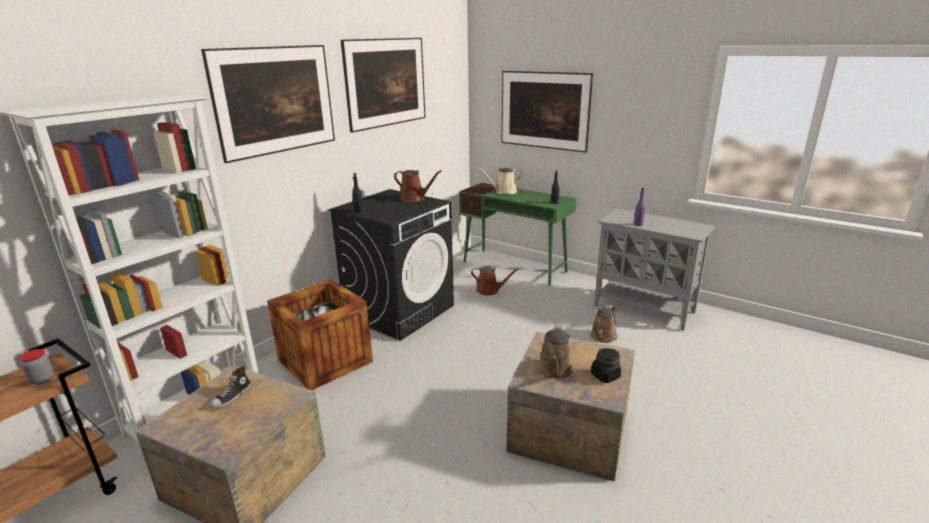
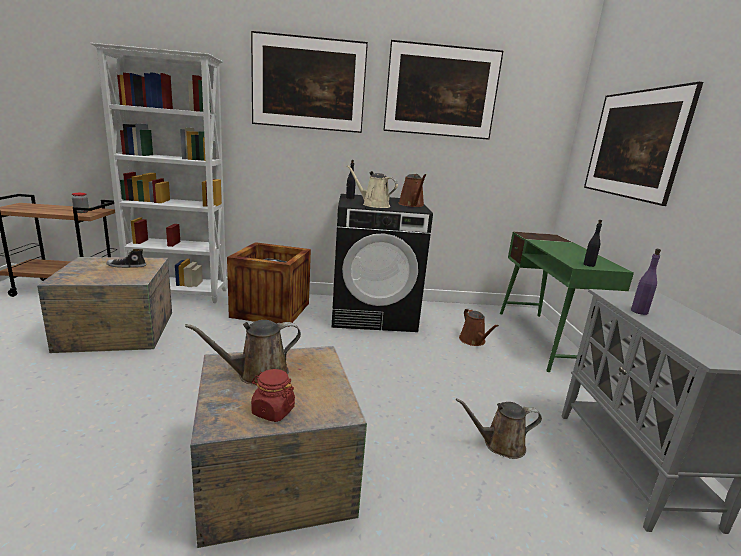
camera: 50 degrees right, 5 degrees down
(504, 192) = (556, 244): beige watering can -> beige watering can (373, 205)
(605, 376) = (272, 411): black jar -> red jar

